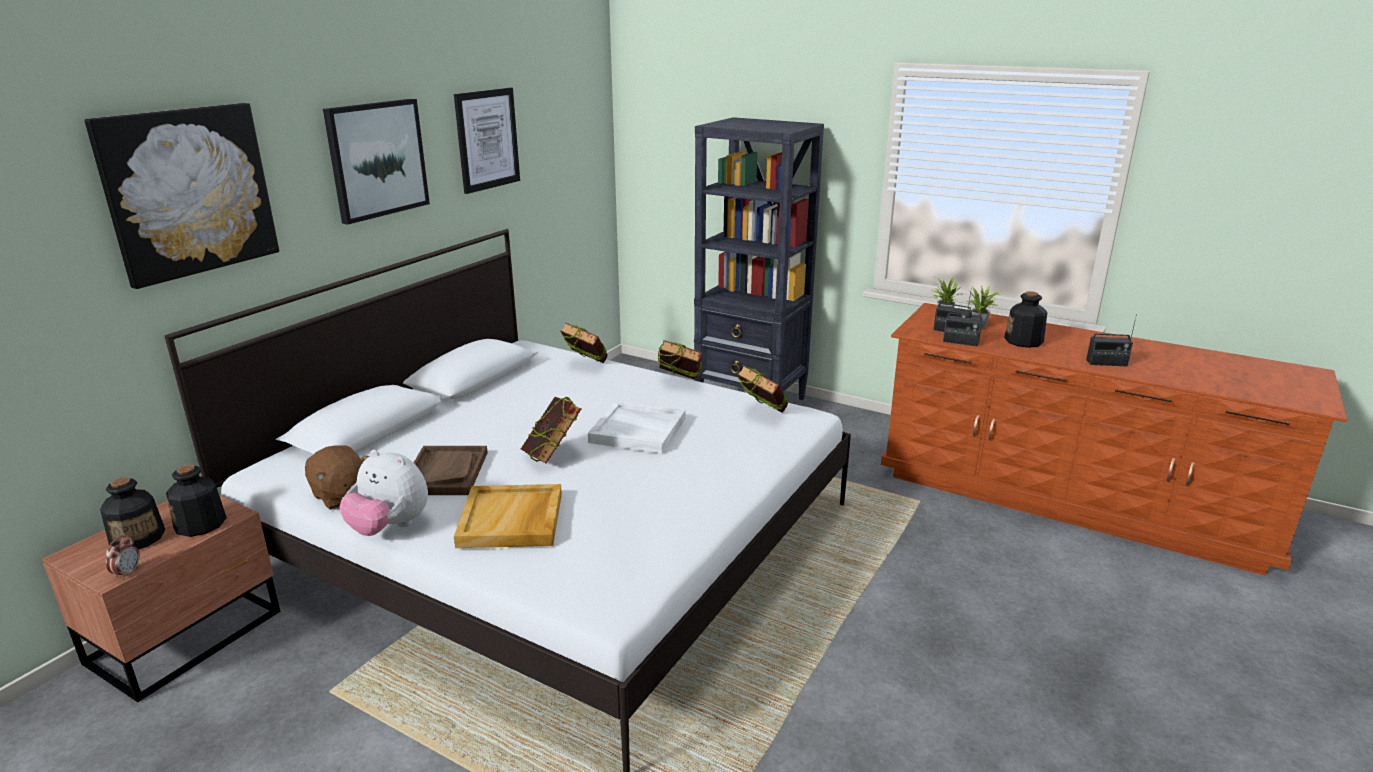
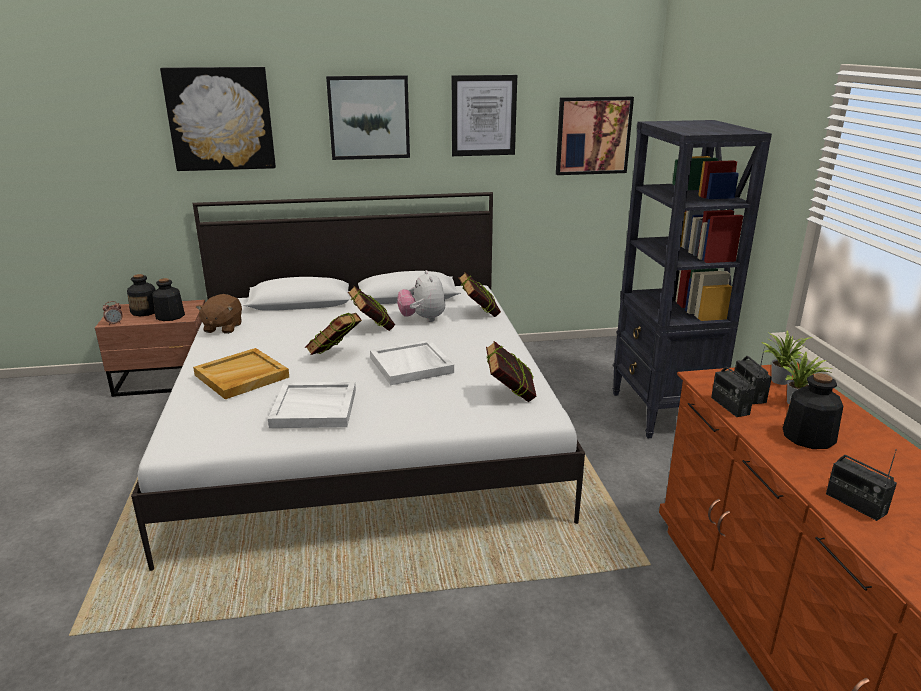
camera: 50 degrees right, 0 degrees up
(389, 527) = (202, 352): plush toy -> plush toy (422, 319)
(445, 472) = (277, 338): brown tray -> none
(575, 148) = (593, 135): none -> picture
(655, 502) = (315, 408): none -> white tray
(680, 384) = (508, 351): book -> book (372, 329)

